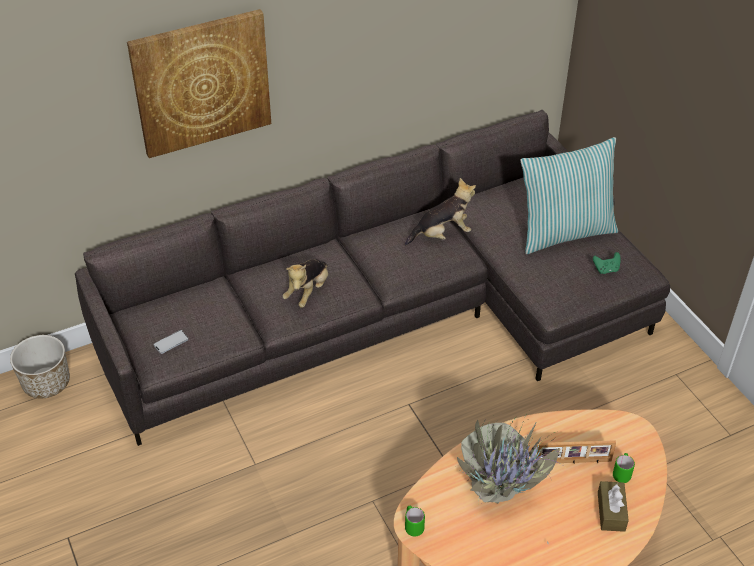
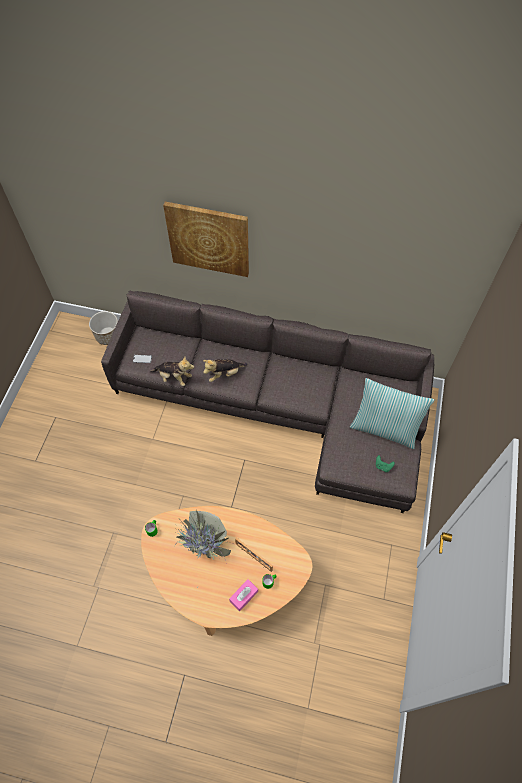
camera: 40 degrees right, 15 degrees up
(442, 234) = (318, 386): plush toy -> plush toy (174, 377)
(611, 511) = (244, 596): brown tissue box -> pink tissue box

